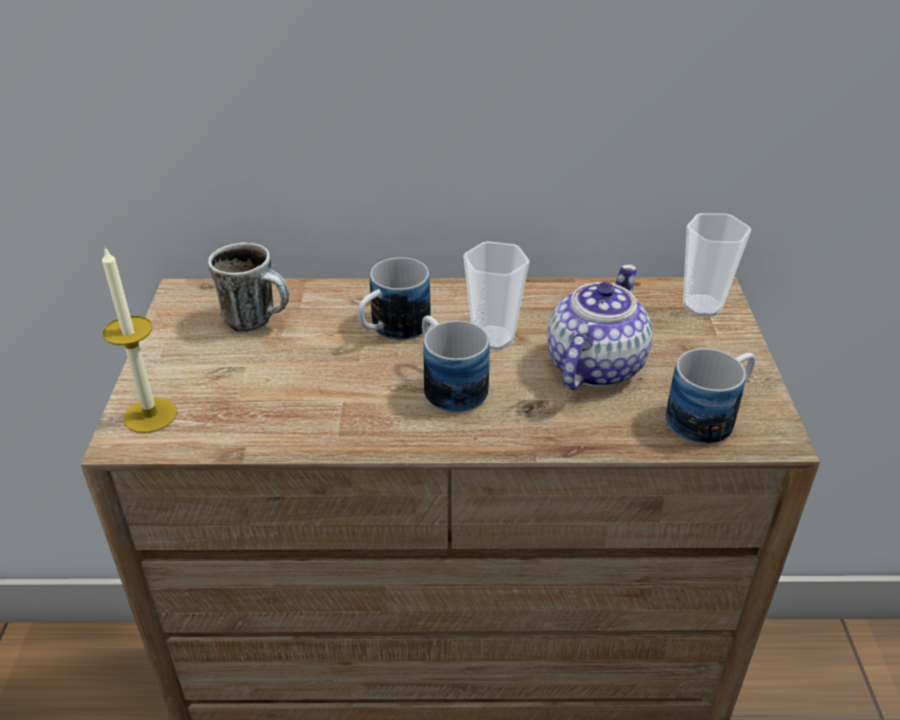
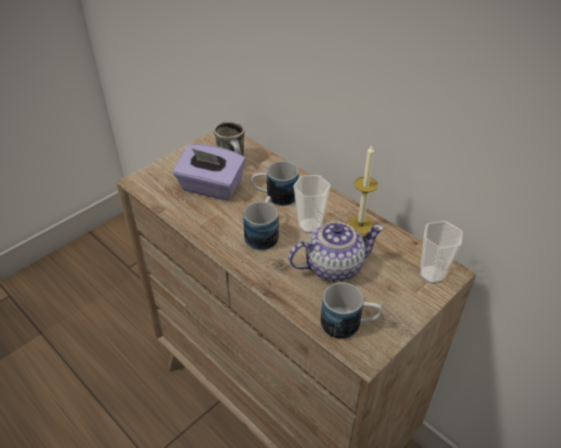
camera: 45 degrees right, 5 degrees up
(150, 415) = (154, 177): candle -> candle (360, 225)
(276, 373) = (211, 187): none -> purple tissue box

